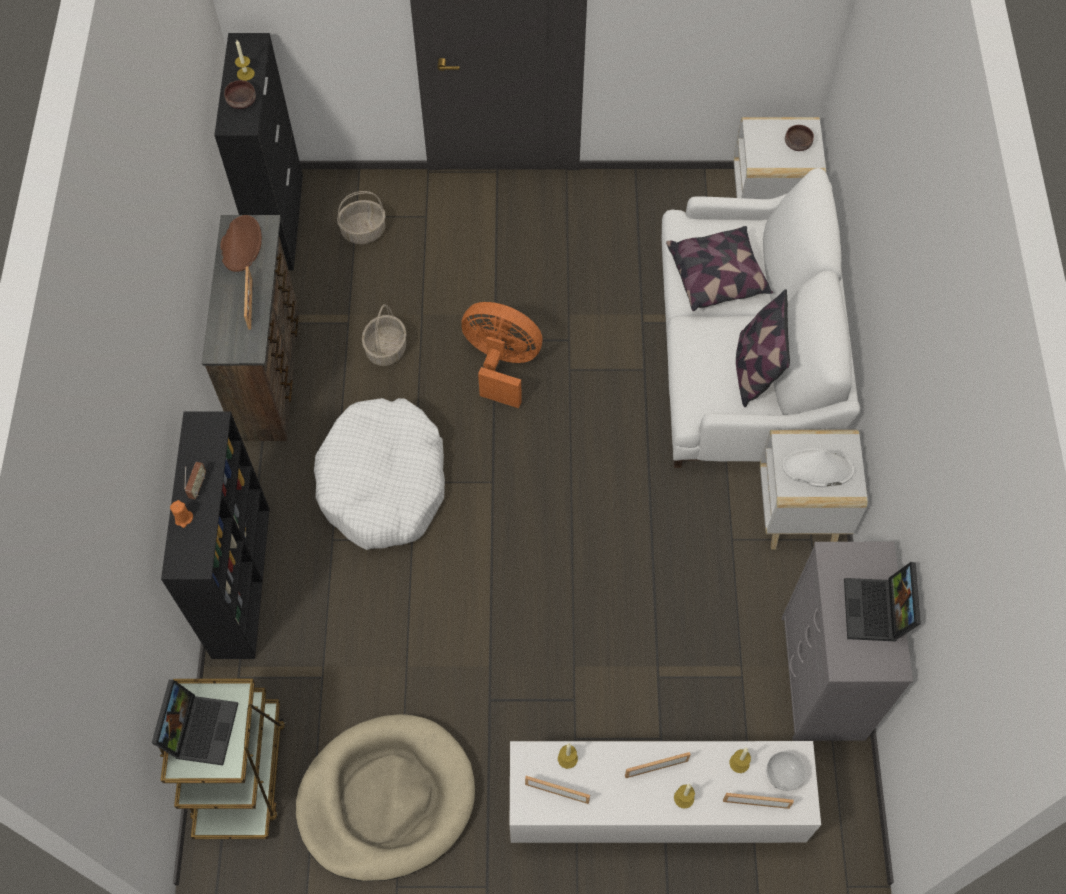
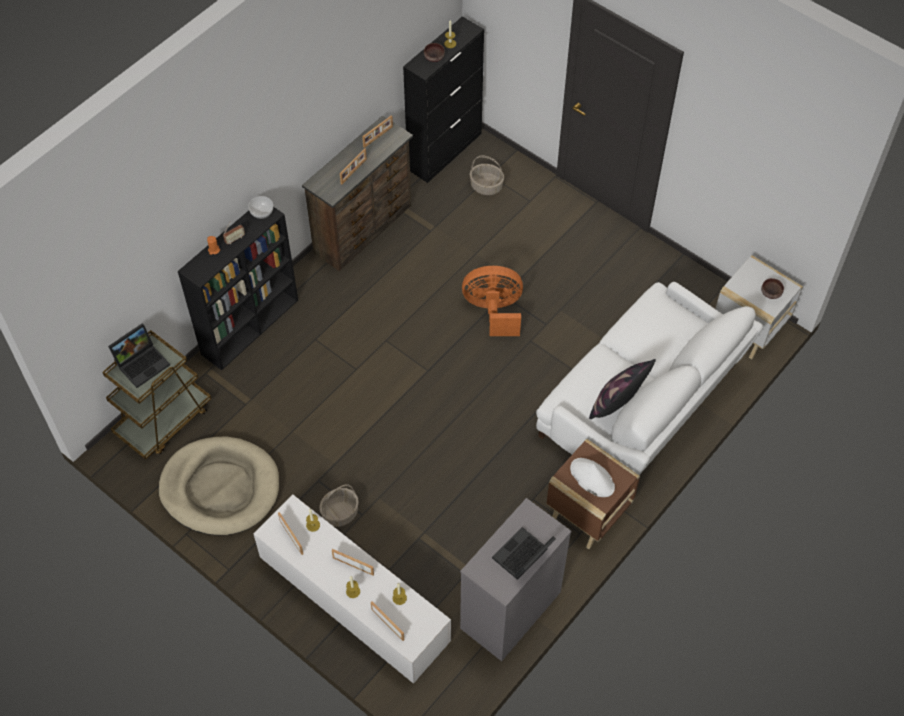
camera: 40 degrees right, 5 degrees down
(241, 244) = (378, 137): brown hat -> picture frame
(383, 483) = (369, 329): white dog bed -> none
(386, 349) = (437, 259): basket -> basket (340, 513)
(501, 364) = (494, 311): orange fan -> orange fan turned 60 degrees counterclockwise
(717, 276) = (647, 337): pillow -> none
(783, 775) = (417, 623): bowl -> bowl (262, 213)
(800, 514) = (587, 515): white side table -> brown side table

